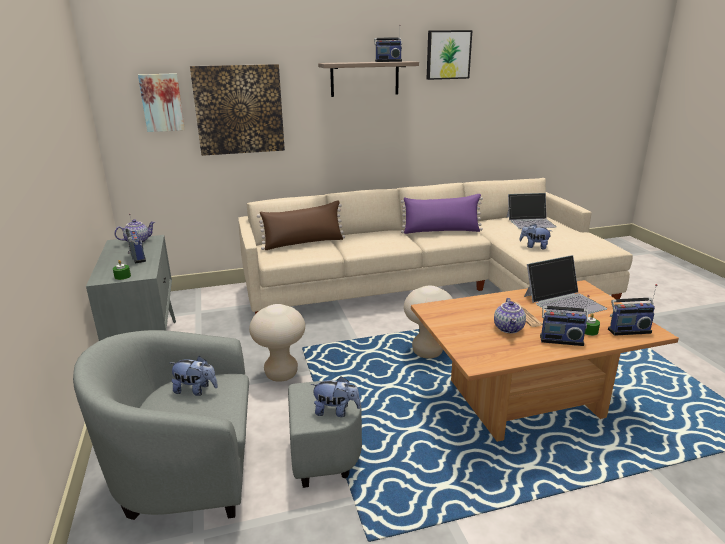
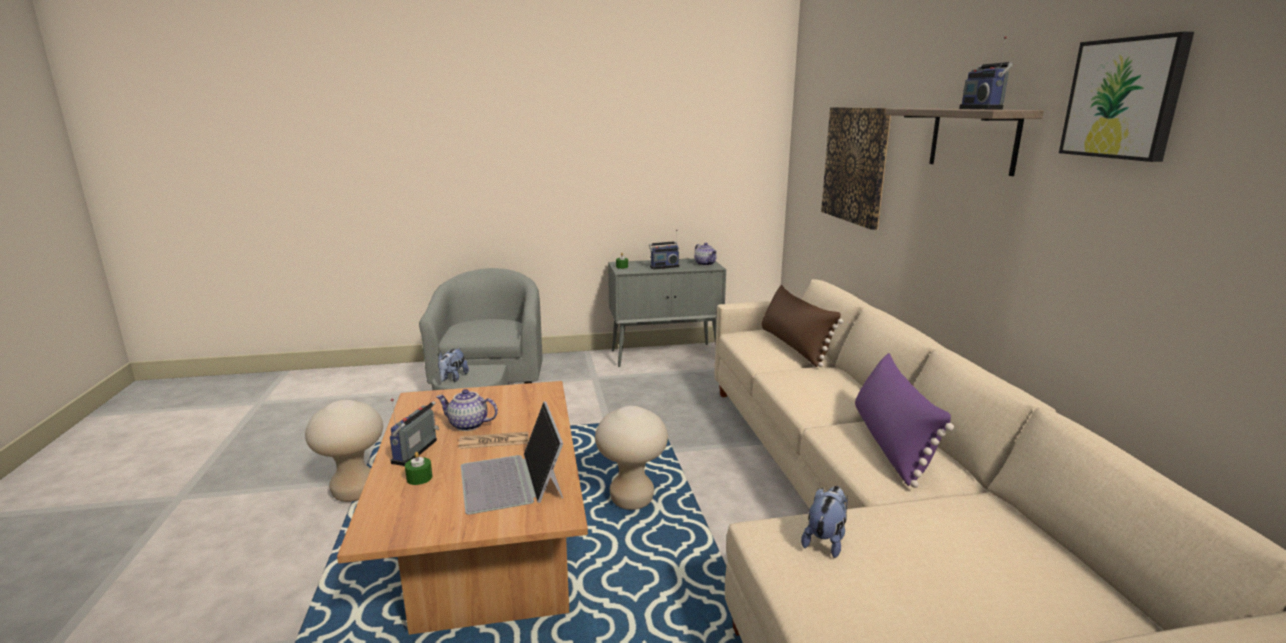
camera: 95 degrees right, 5 degrees down
(162, 102) = (816, 146): picture -> none
(196, 390) = (502, 329): plush toy -> none
(281, 374) = (609, 409): beige stool -> beige stool (355, 492)
(531, 222) = (1028, 577): laptop -> none
(628, 330) = (395, 512): radio -> none

